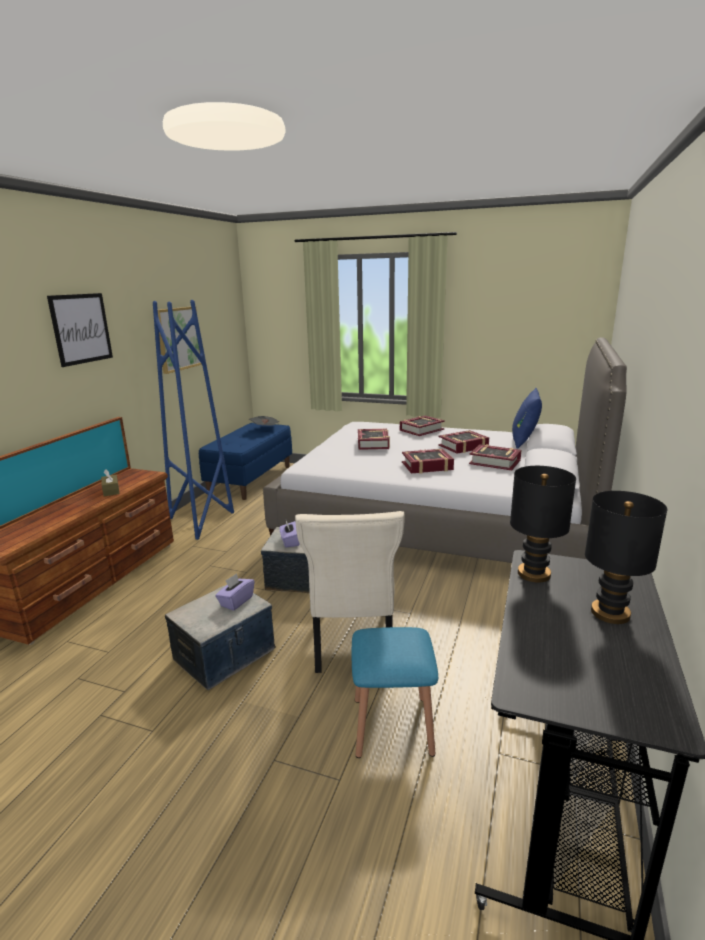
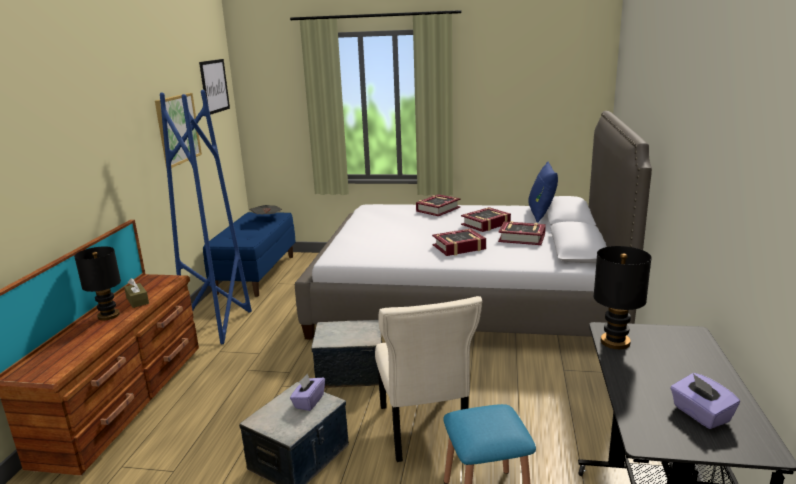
camera: 10 degrees left, 0 degrees up
(81, 328) = (90, 128): picture -> picture (214, 86)
(290, 541) = (338, 336): purple tissue box -> purple tissue box (700, 414)
(373, 443) = (396, 227): book -> none
(610, 612) = (689, 368): black table lamp -> black table lamp (109, 315)

